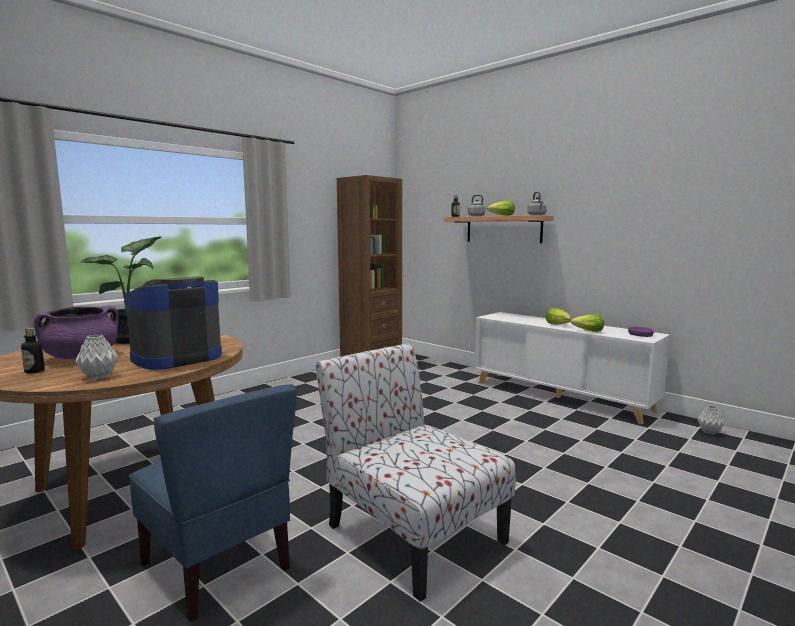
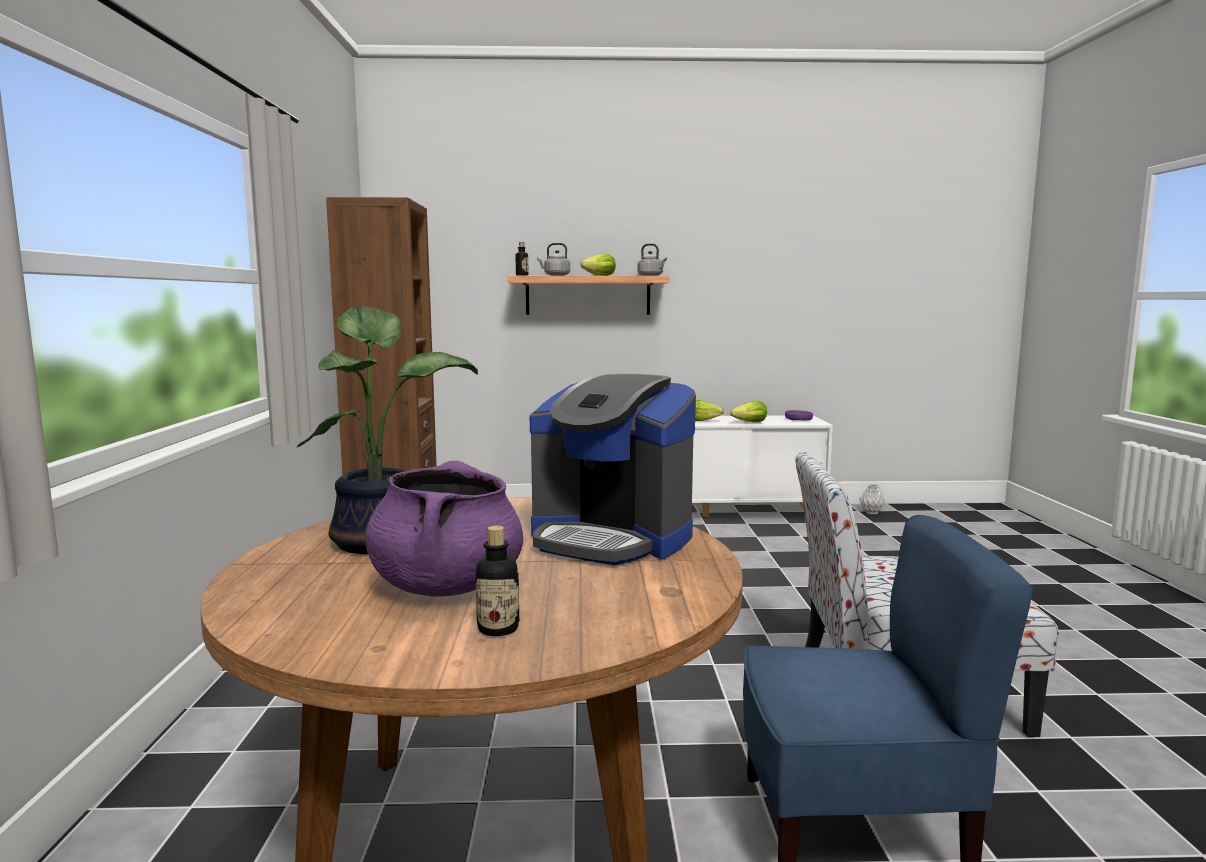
camera: 45 degrees left, 0 degrees up
(99, 376) = (651, 592): grey vase -> none
(177, 358) = (611, 539): coffee machine -> coffee machine turned 60 degrees counterclockwise

